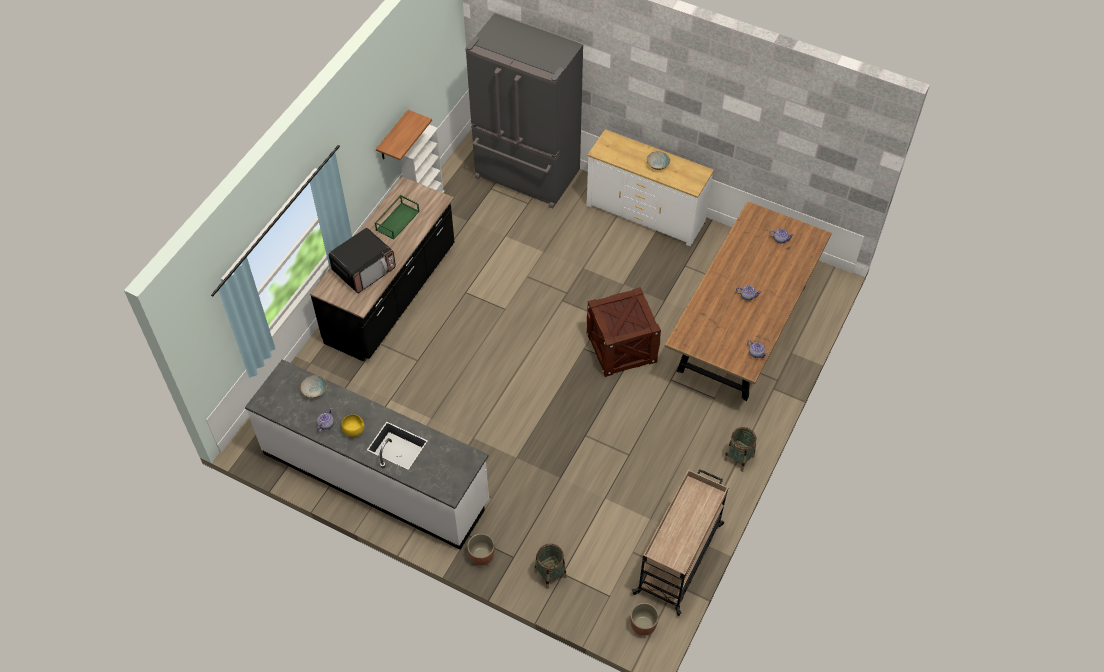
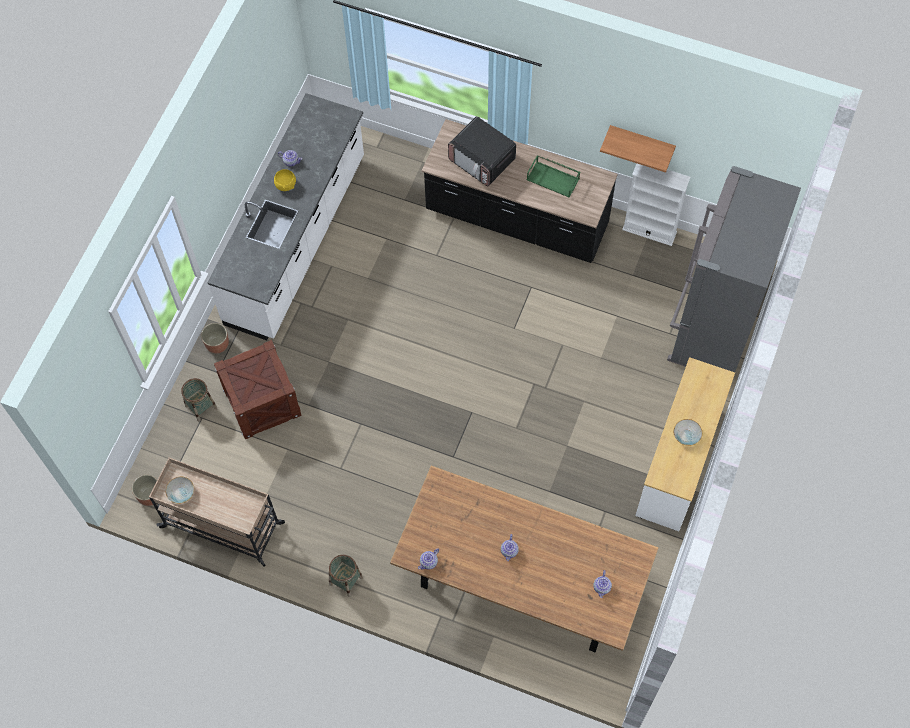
camera: 85 degrees right, 10 degrees up
(315, 391) = (328, 145): bowl -> bowl (181, 493)
(621, 347) = (477, 450): crate -> crate (262, 402)

